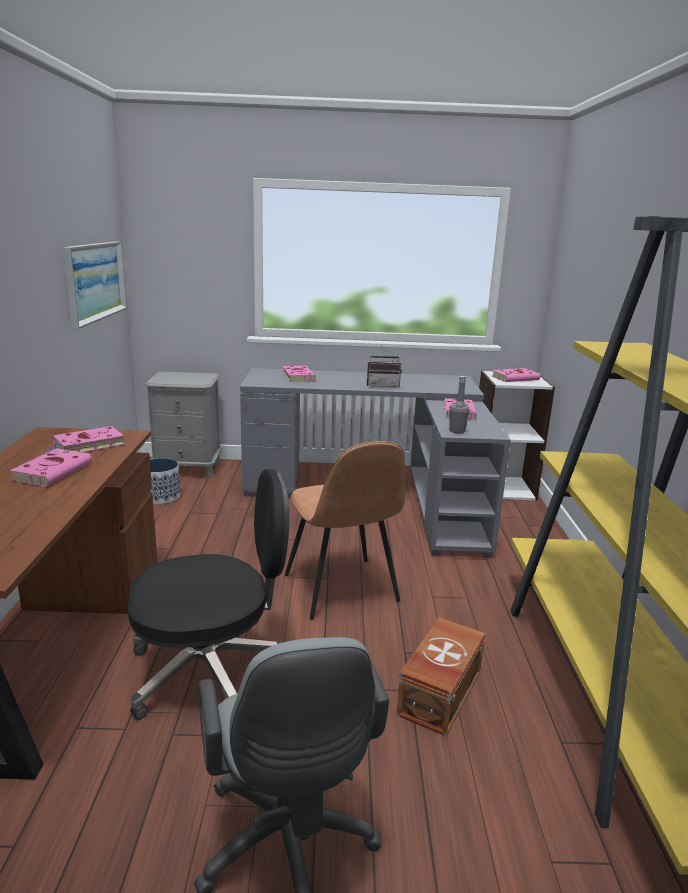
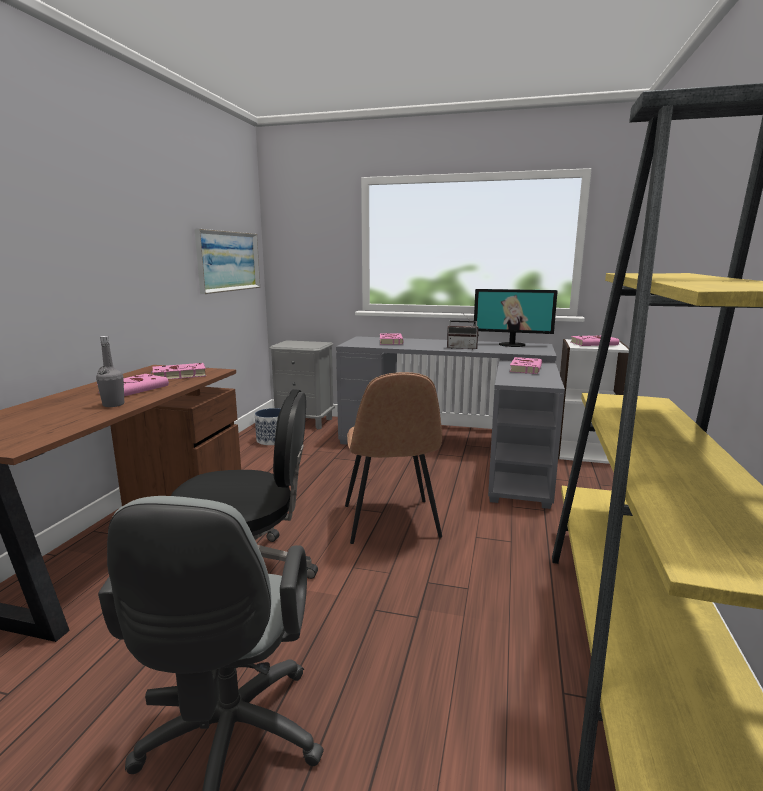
camera: 15 degrees right, 5 degrees down
(431, 378) = (512, 344): none -> monitor
(438, 693) = (445, 623): brown storage box -> none
(457, 431) = (513, 381): grey bottle -> grey bottle (113, 404)

